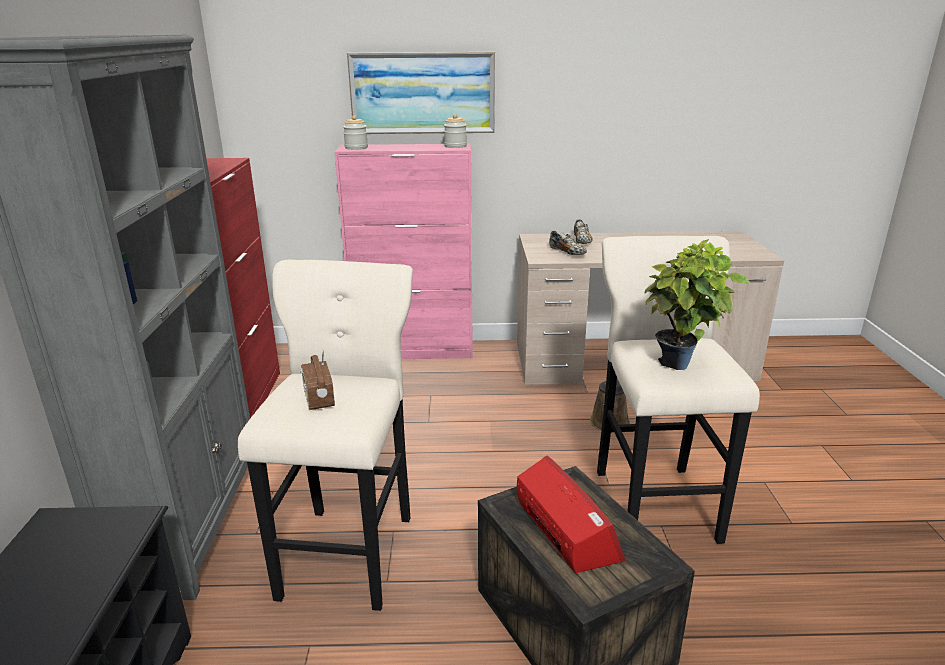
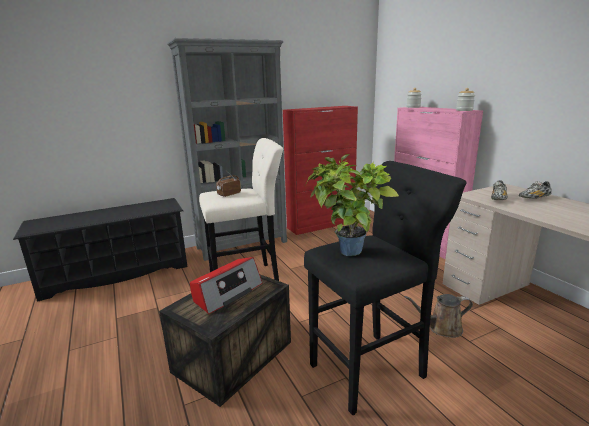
camera: 65 degrees right, 5 degrees down
(422, 93) = (462, 75): picture -> none
(654, 500) = (371, 368): beige stool -> black stool

